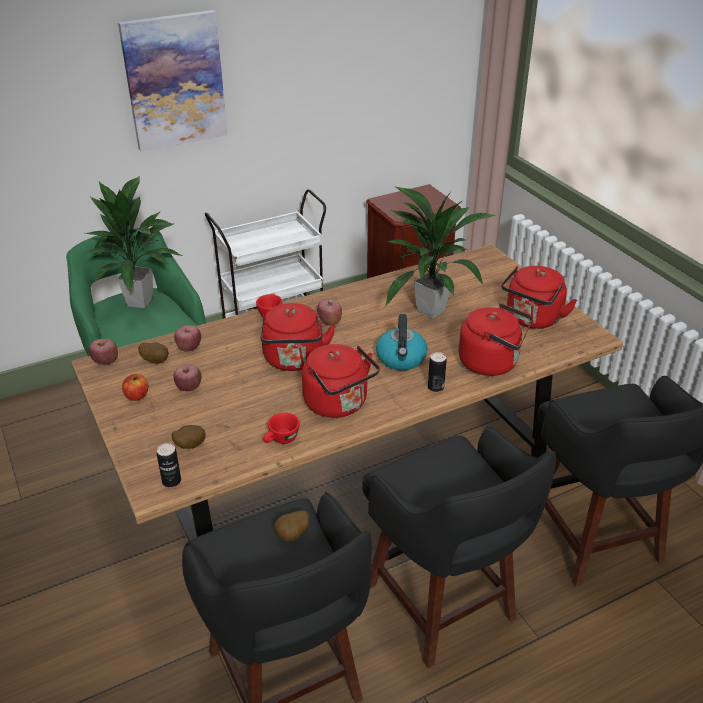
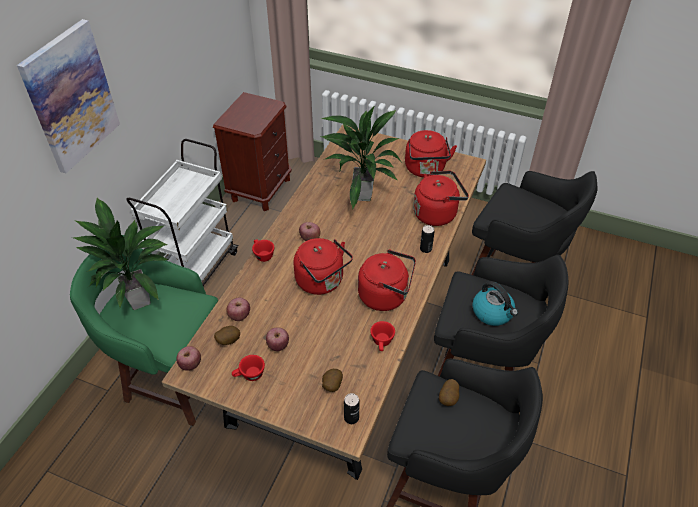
camera: 40 degrees left, 10 degrees up
(136, 396) = (249, 375): apple -> red cup
(401, 359) = (385, 241): kettle -> kettle (493, 313)

